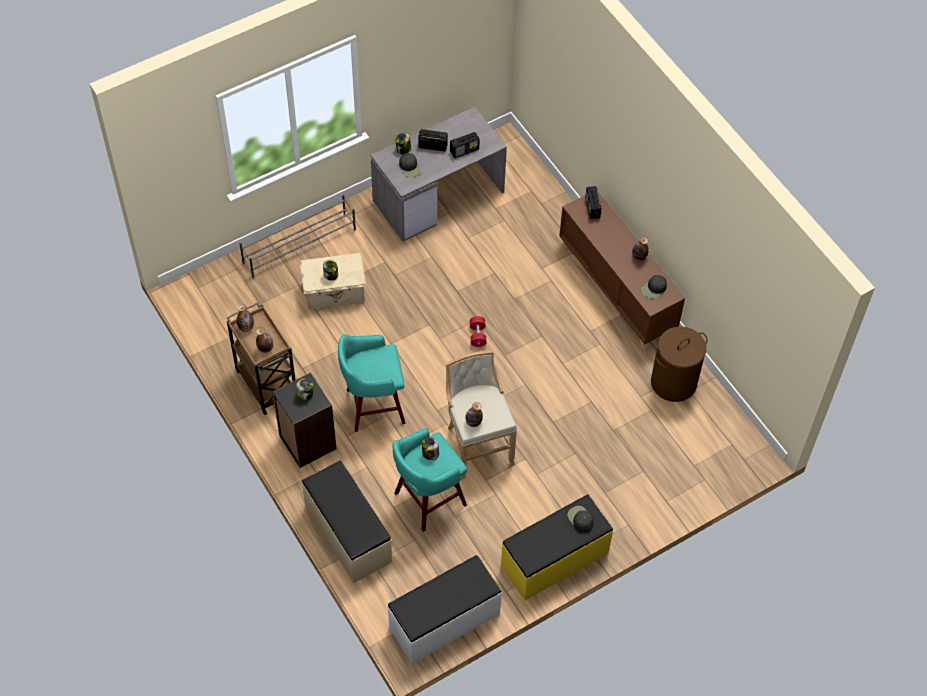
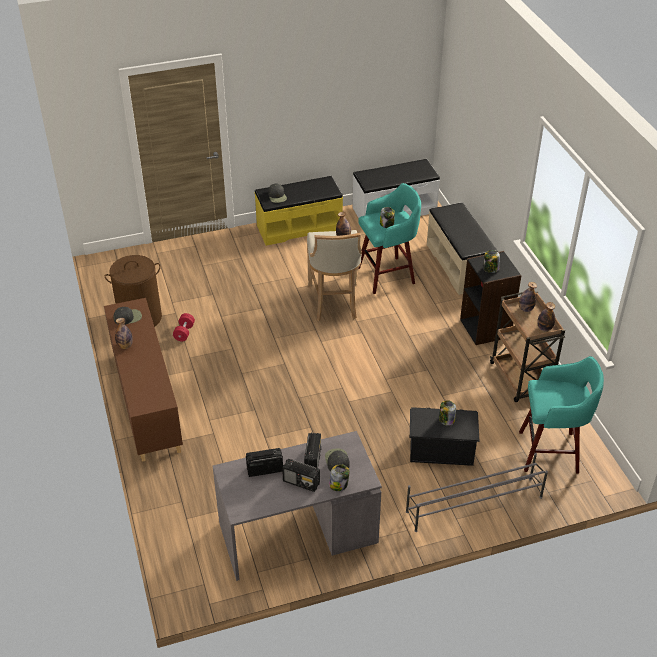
camera: 165 degrees left, 15 degrees down
(335, 292) = (441, 448): beige storage box -> black storage box
(373, 406) = (420, 344): turquoise stool -> turquoise stool (551, 452)
(477, 335) = (303, 384): red dumbbell -> red dumbbell (184, 332)
(592, 208) = (146, 398): radio -> radio (313, 459)

